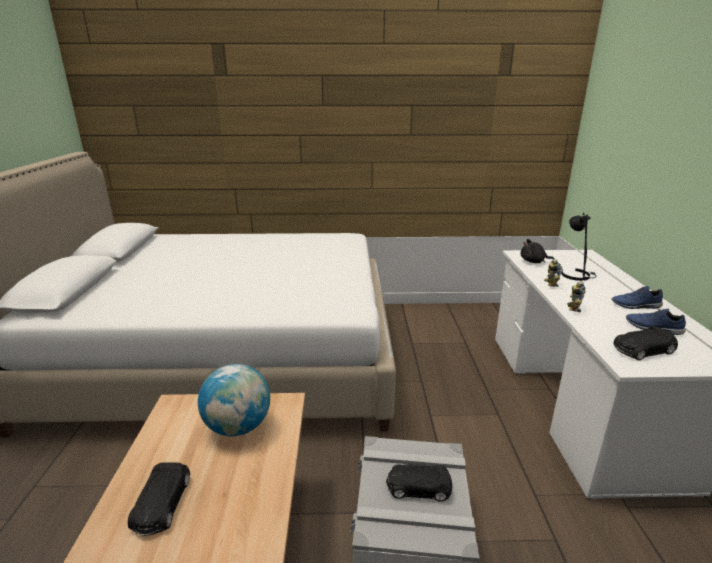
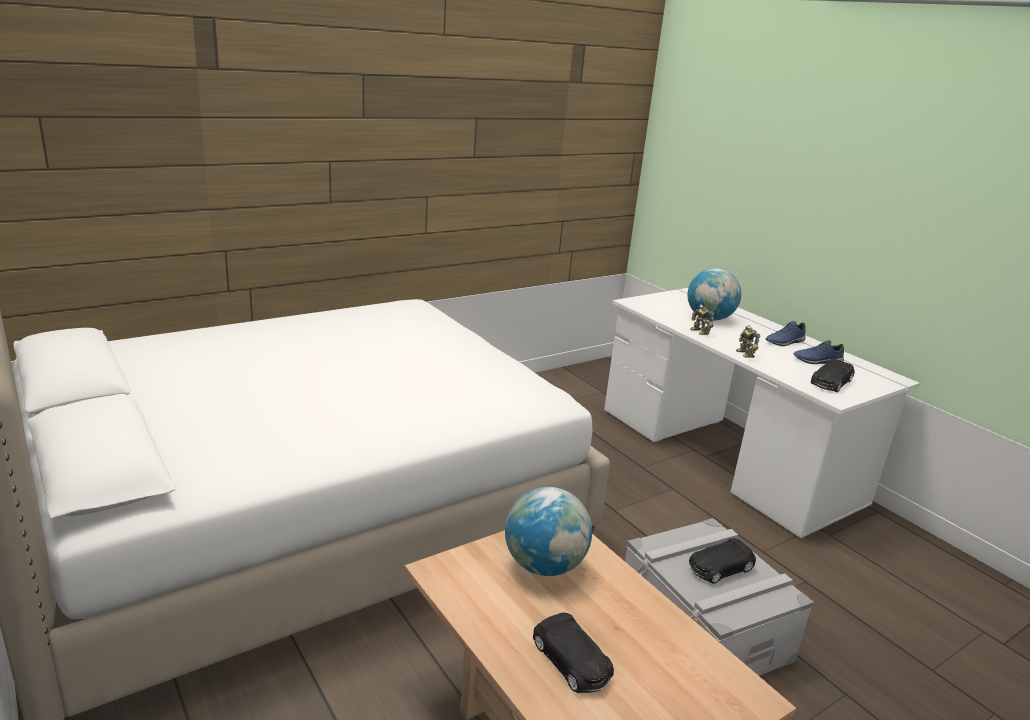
camera: 35 degrees left, 0 degrees up
(533, 262) = (657, 309): black plush toy -> none
(576, 275) = (709, 318): black table lamp -> globe

